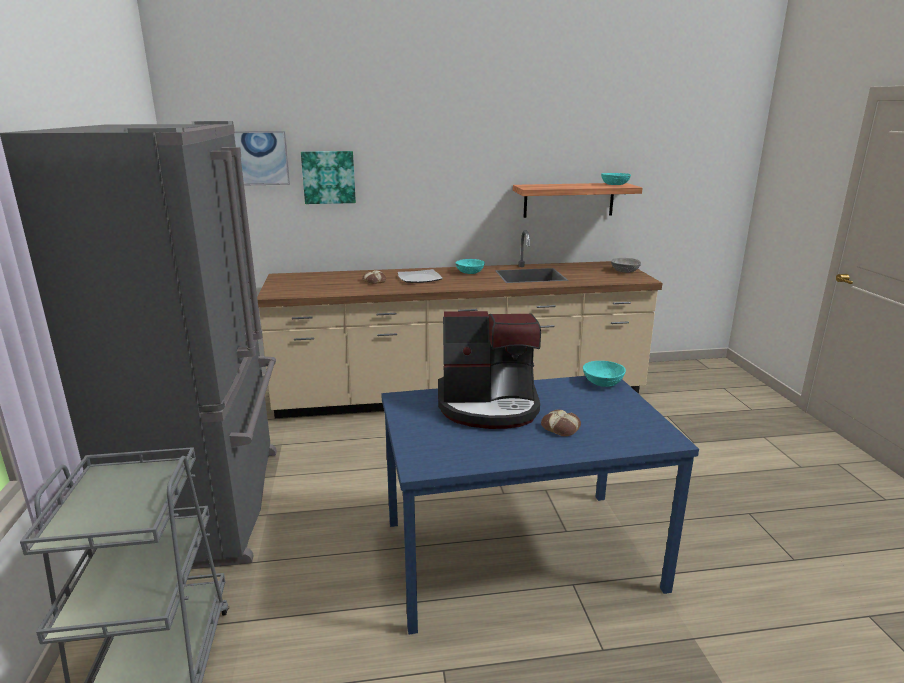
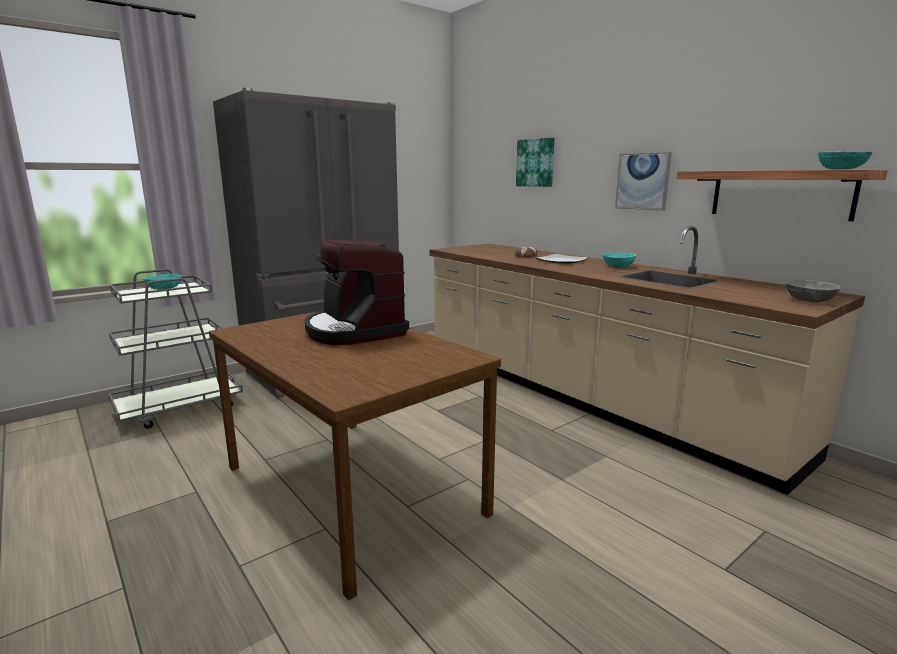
camera: 60 degrees right, 5 degrees down
(261, 158) = (497, 147): picture -> picture (643, 181)
(520, 553) = (353, 490): blue dining table -> brown dining table
(561, 427) = (333, 355): bread -> none
(603, 382) = (463, 356): turquoise bowl -> turquoise bowl (165, 288)

